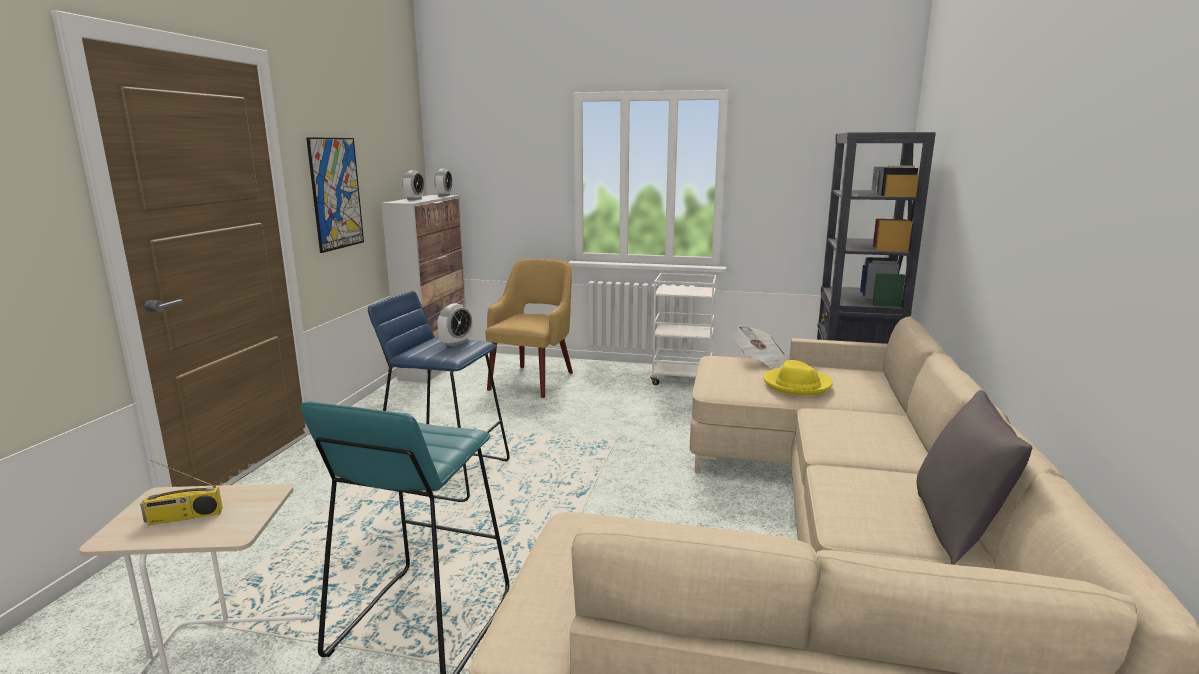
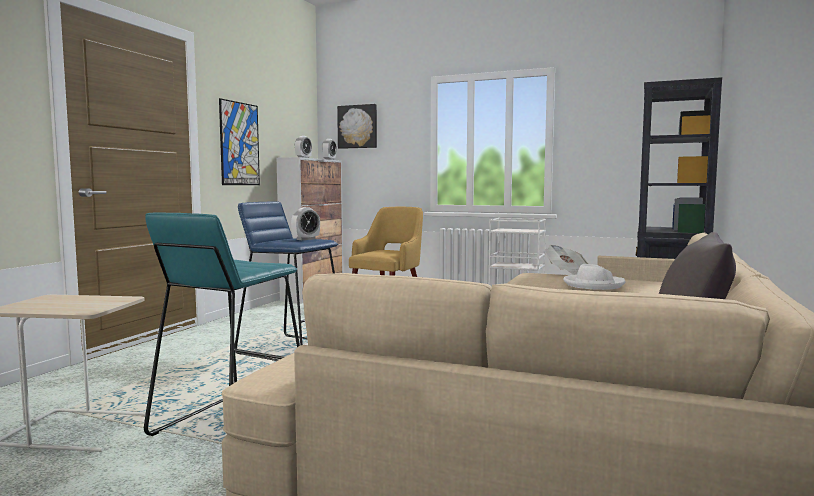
camera: 10 degrees right, 10 degrees down
(184, 517) = (59, 304): radio -> none
(478, 152) = (358, 126): none -> picture
(797, 385) = (593, 284): yellow hat -> white hat

